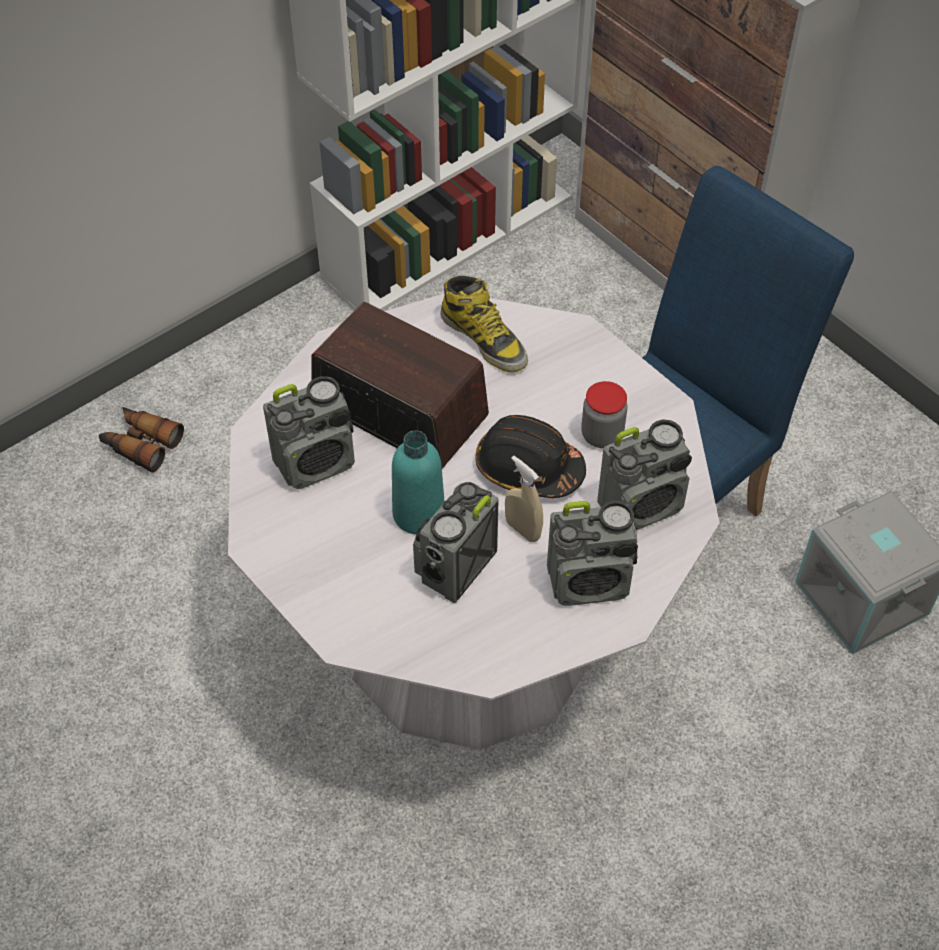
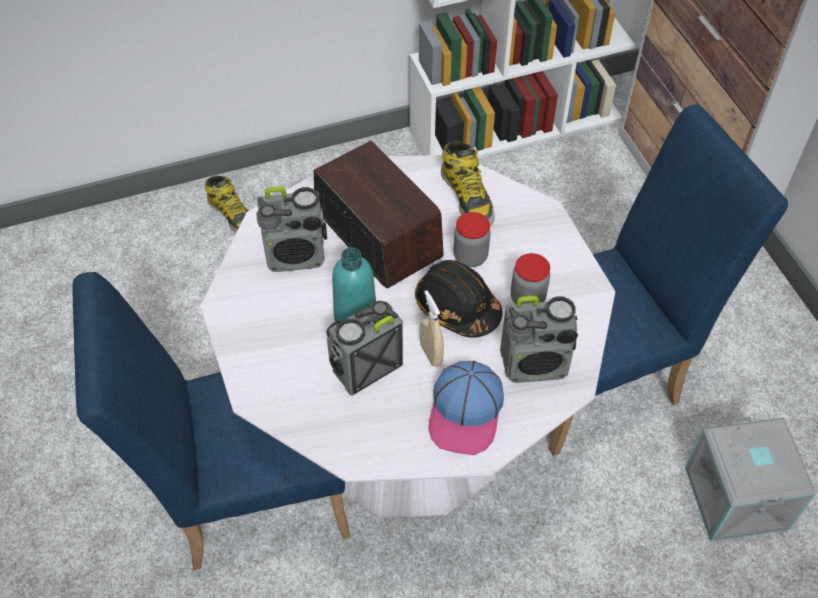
camera: 20 degrees right, 0 degrees up
(141, 444) = (233, 215): binoculars -> boot
(311, 778) = (247, 497): none -> blue chair
(518, 406) = (470, 257): none -> jar
(590, 582) = (466, 412): radio -> cap

